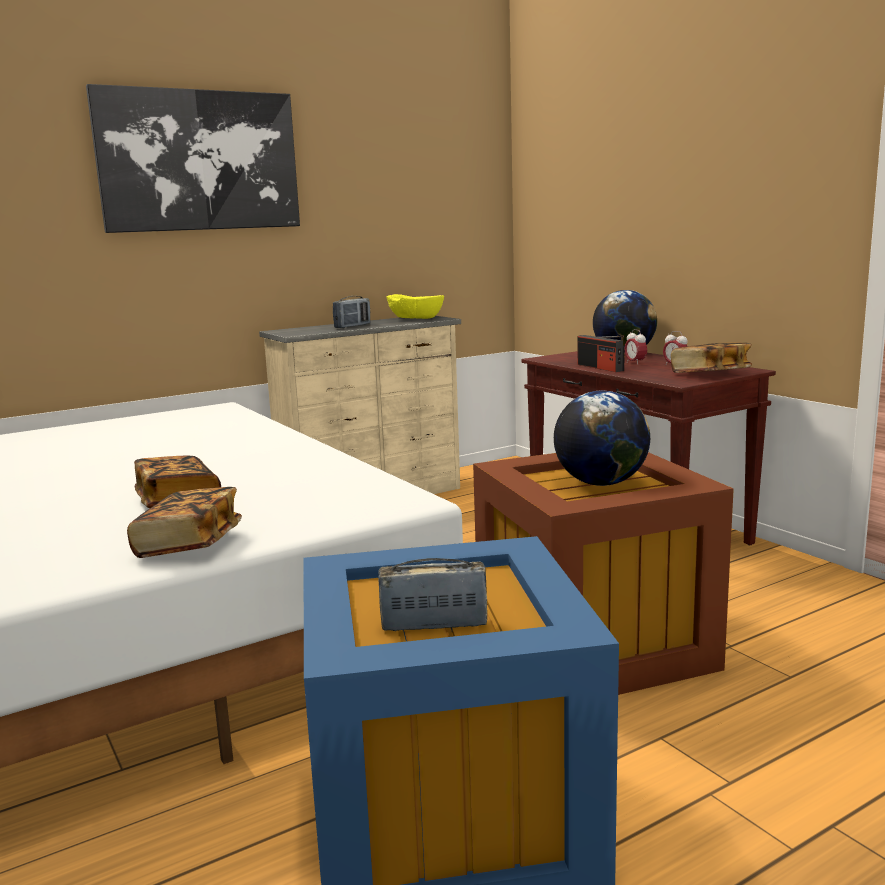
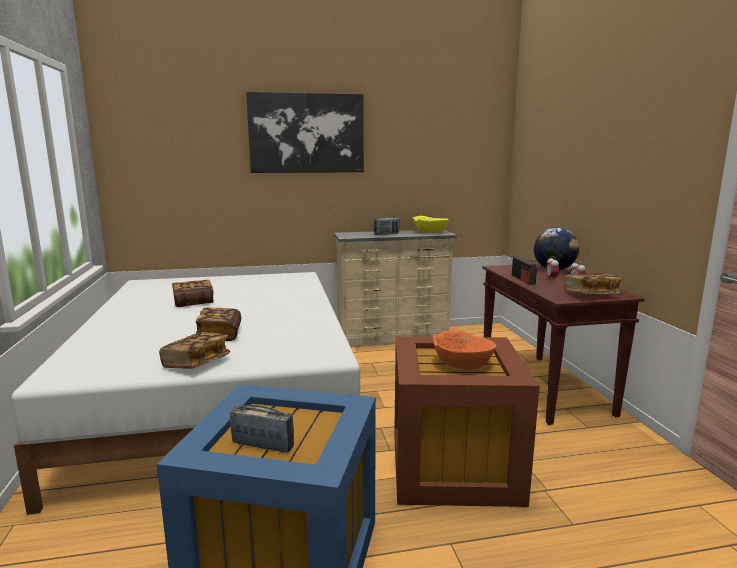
camera: 20 degrees right, 0 degrees up
(64, 466) = (193, 302): none -> book
(600, 483) = (462, 364): globe -> orange bowl

